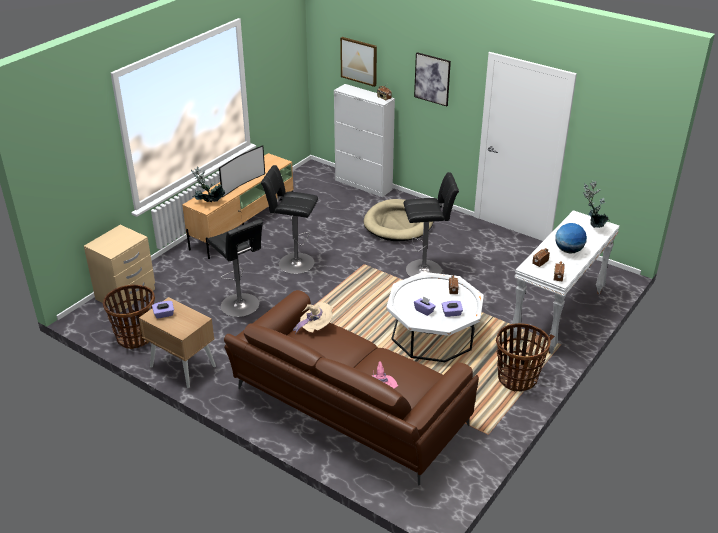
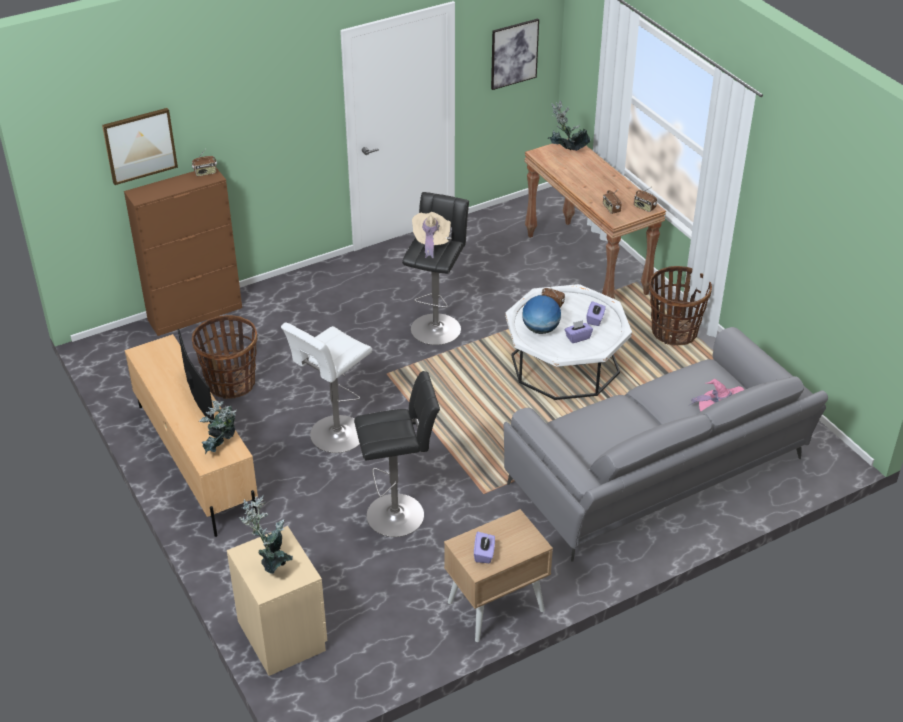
camera: 65 degrees left, 5 degrees up
(116, 240) = (272, 563): none -> potted plant
(135, 337) = (399, 644): basket -> basket (230, 383)
(293, 263) = (334, 436): black stool -> white stool
(315, 327) = (571, 428): beige hat -> beige hat (431, 242)
(347, 408) = (658, 475): brown sofa -> grey sofa
(363, 185) = (196, 314): white cabinet -> brown cabinet
(399, 223) = (318, 315): beige dog bed -> none
(432, 79) = (265, 107): picture -> picture (514, 53)
(558, 315) = (587, 264): white console table -> brown console table
(568, 250) = (601, 183): globe -> globe (540, 329)

